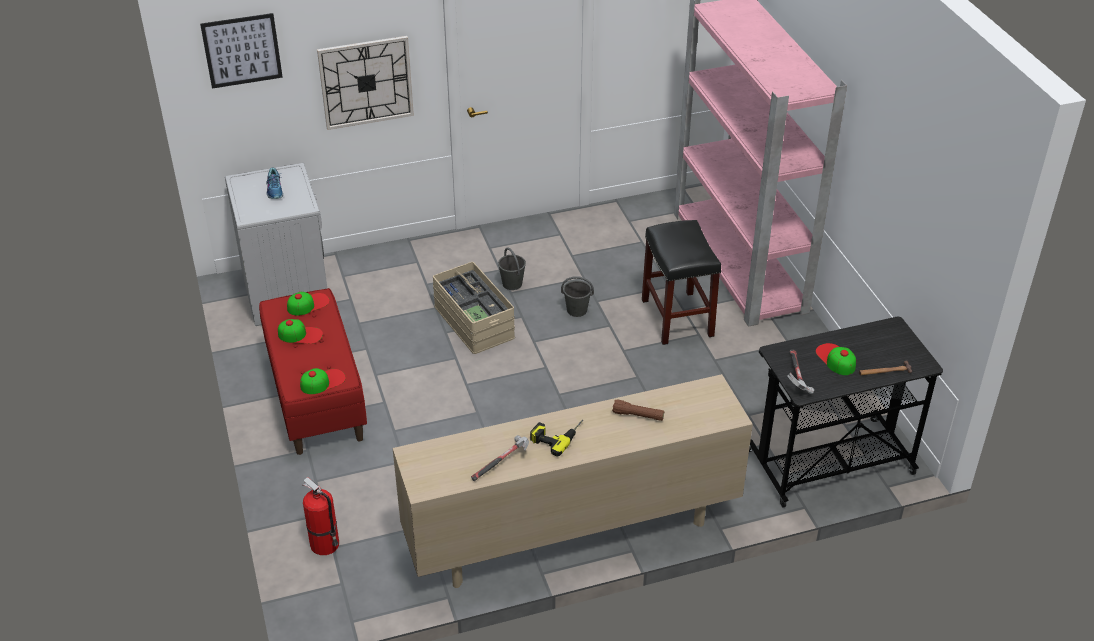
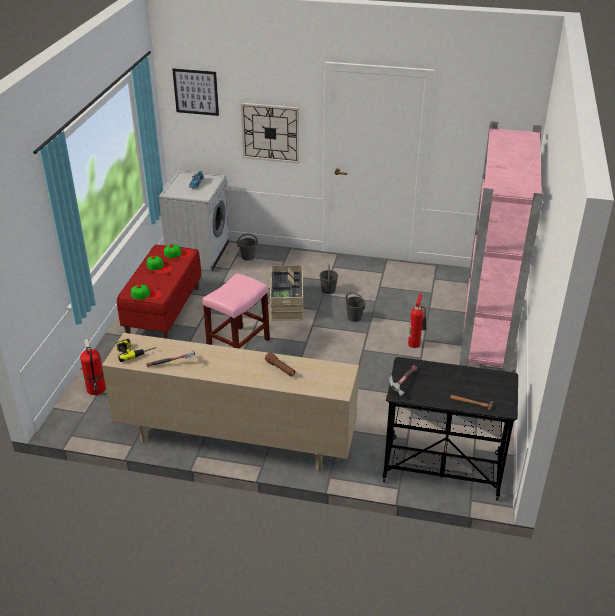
camera: 30 degrees right, 5 degrees down
(362, 272) = (248, 257): none -> grey bucket
(464, 406) = (238, 346): none -> pink stool
(556, 434) = (220, 360): power drill -> power drill (135, 350)
(678, 318) = (415, 344): black stool -> fire extinguisher
(835, 359) = (442, 382): cap -> none

